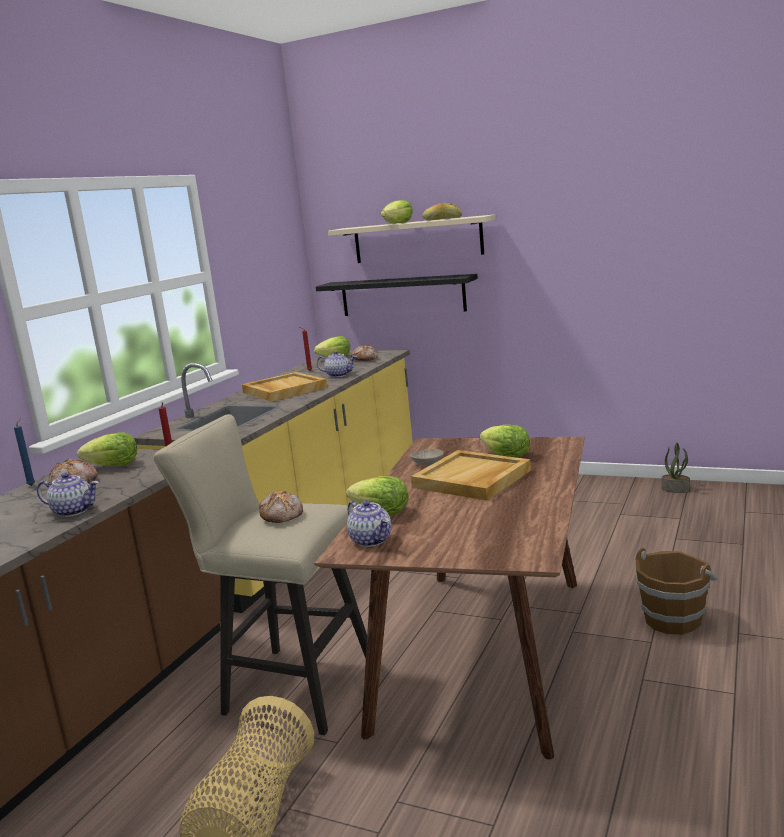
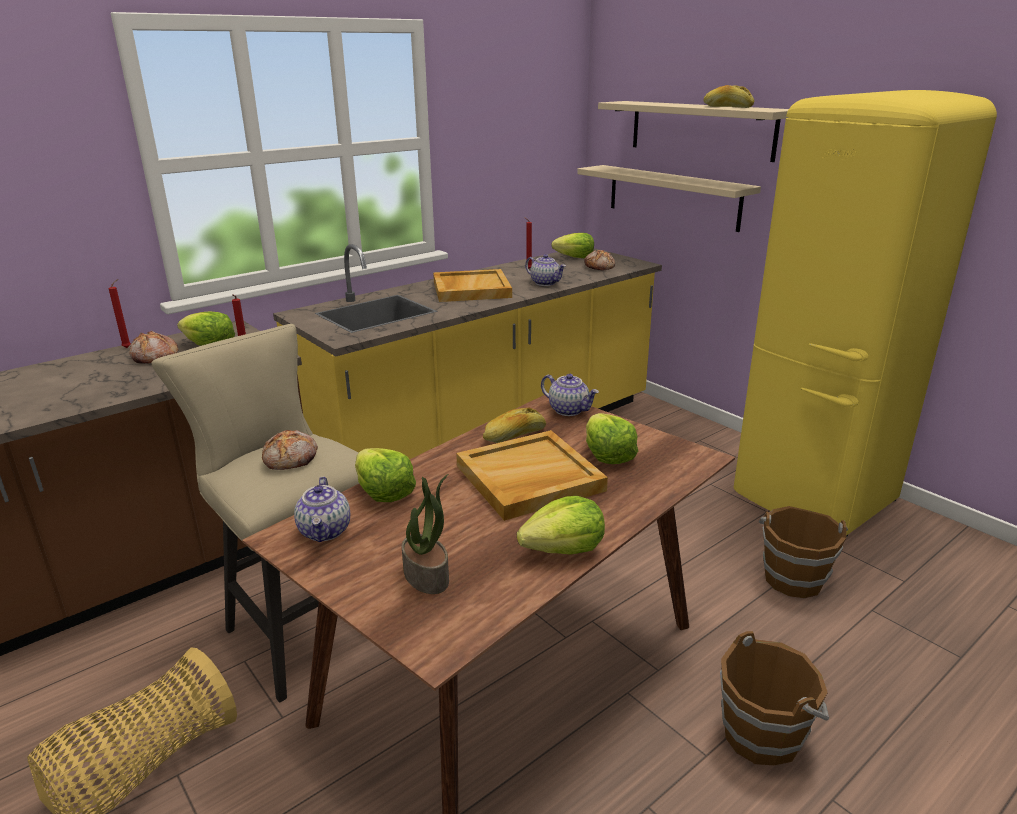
camera: 25 degrees right, 10 degrees up
(32, 485) = (128, 347): blue candle -> red candle
(74, 511) = (102, 394): teapot -> teapot (569, 410)
(398, 223) = (677, 104): lettuce -> lettuce (564, 549)
(402, 295) = (672, 197): black shelf -> beige shelf
(428, 464) = (515, 436): beige bowl -> bread
(584, 492) = (811, 497): none -> yellow fridge
(615, 538) = (793, 578): none -> brown bucket
(676, 489) = (936, 534): potted plant -> potted plant (427, 576)

